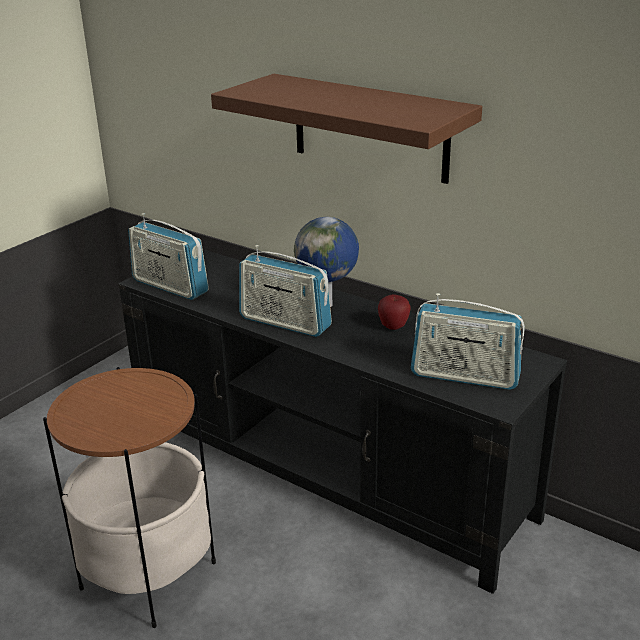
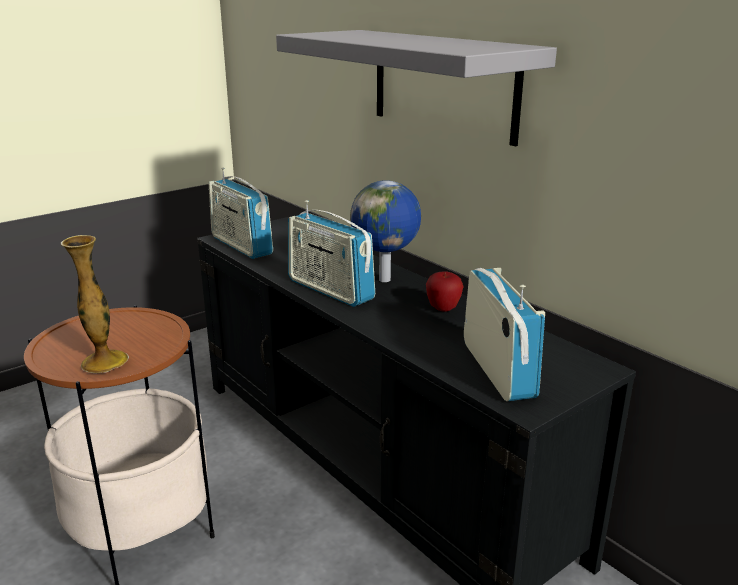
camera: 15 degrees right, 5 degrees down
(135, 427) = (104, 361): none -> vase
(370, 128) = (443, 84): brown shelf -> grey shelf
(464, 376) = (497, 369): radio -> radio turned 135 degrees counterclockwise

